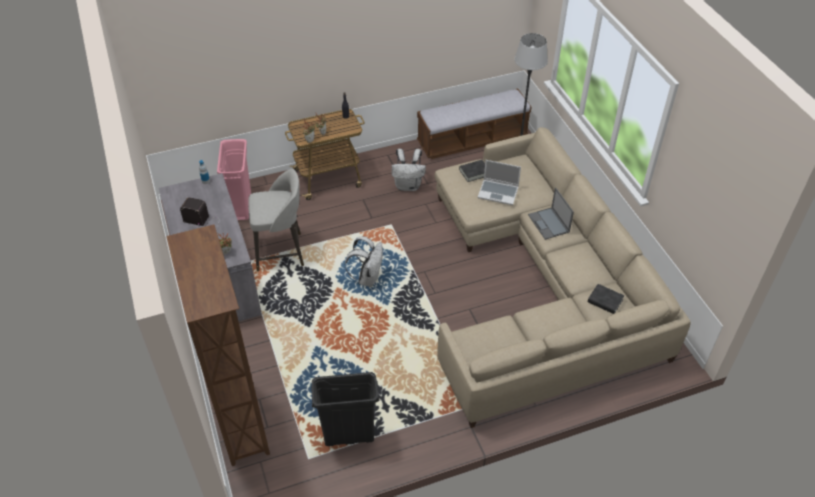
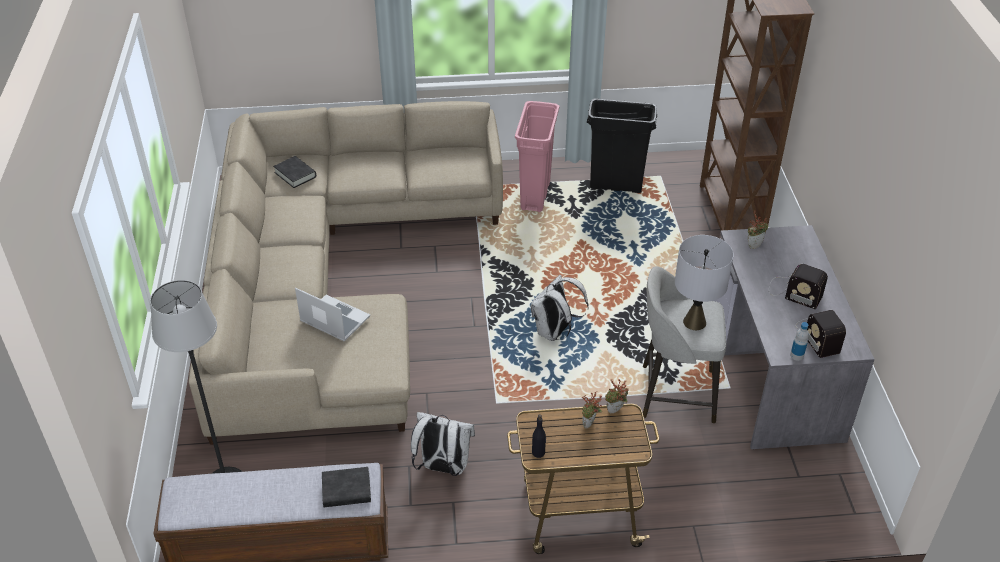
camera: 165 degrees left, 5 degrees down
(190, 195) = (818, 335): none -> radio
(242, 206) = (738, 487): pink trash can -> pink trash can (535, 196)
(268, 202) = (695, 322): none -> grey table lamp
(474, 172) = (350, 360): black book -> black book (346, 491)
(549, 224) = (293, 267): laptop -> none

